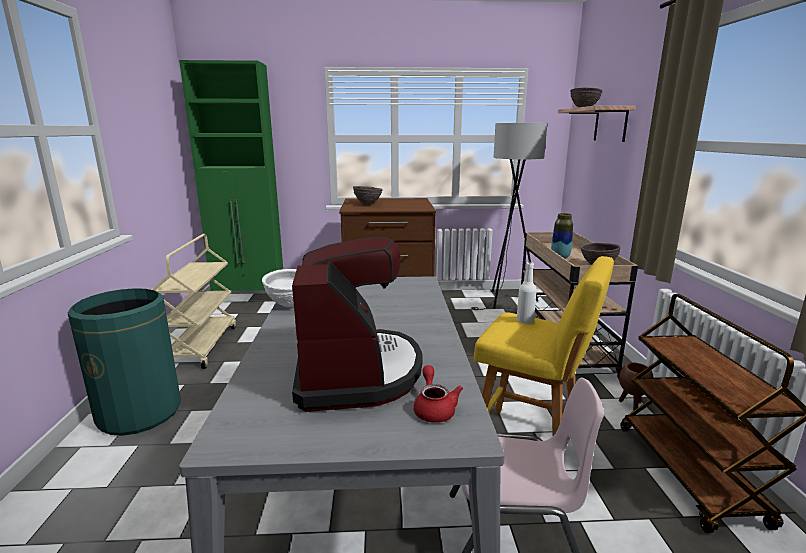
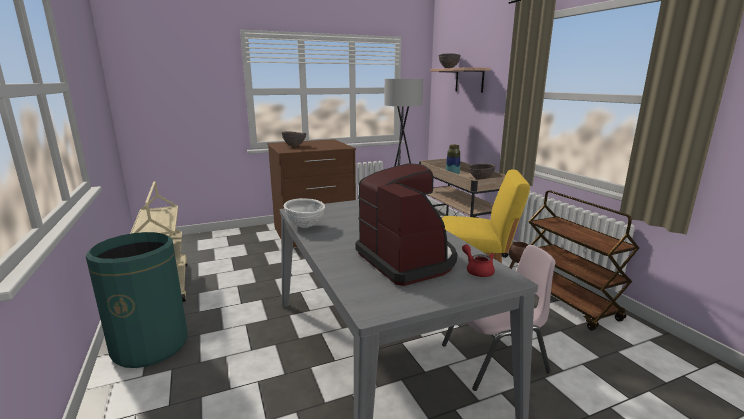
camera: 20 degrees left, 0 degrees up
(251, 299) = (183, 240): green cabinet -> none
(525, 321) = (465, 219): white bottle -> none

